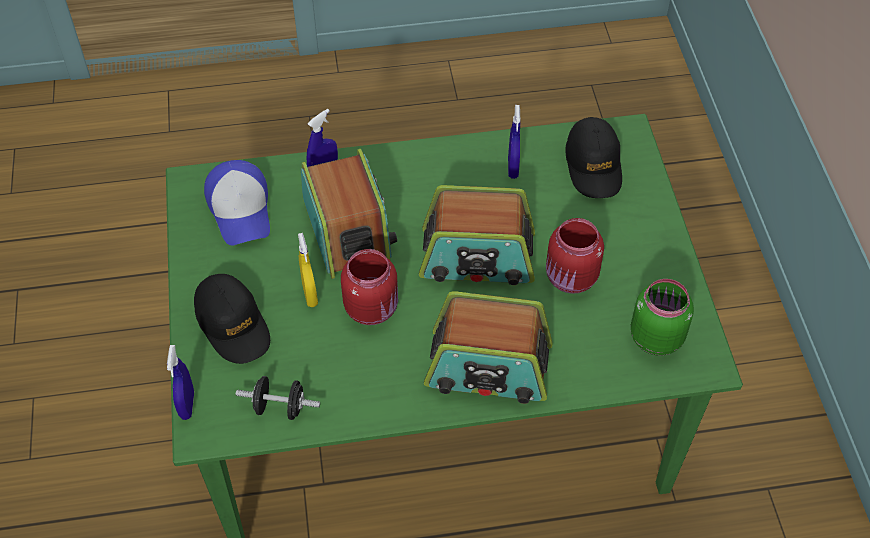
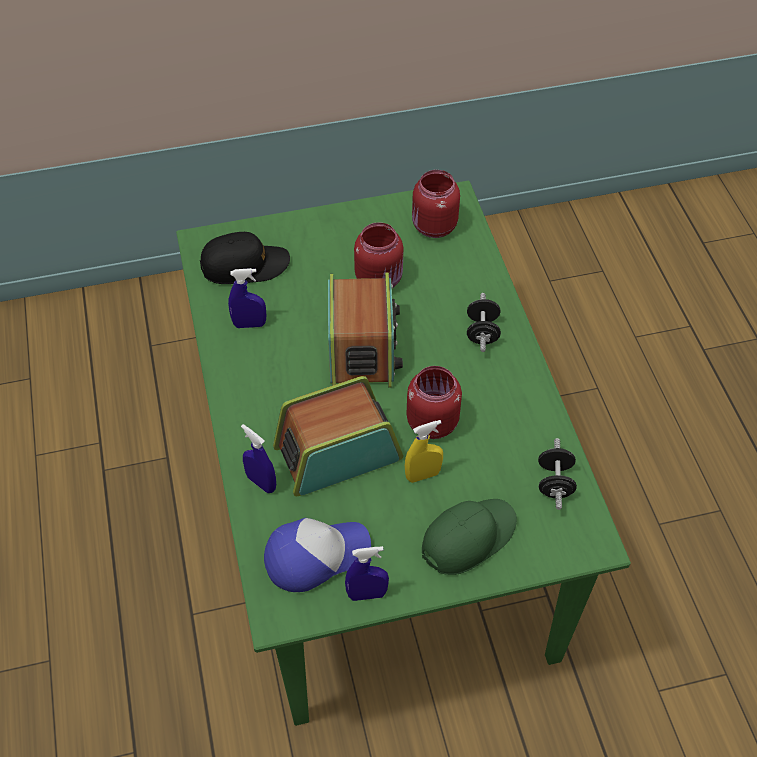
camera: 95 degrees left, 0 degrees up
(187, 405) = (568, 562): blue spray bottle -> blue spray bottle (367, 594)
(233, 324) = (468, 537): black cap -> green cap
(488, 367) = (482, 332): radio -> black dumbbell
(655, 337) = (433, 227): green jar -> red jar

